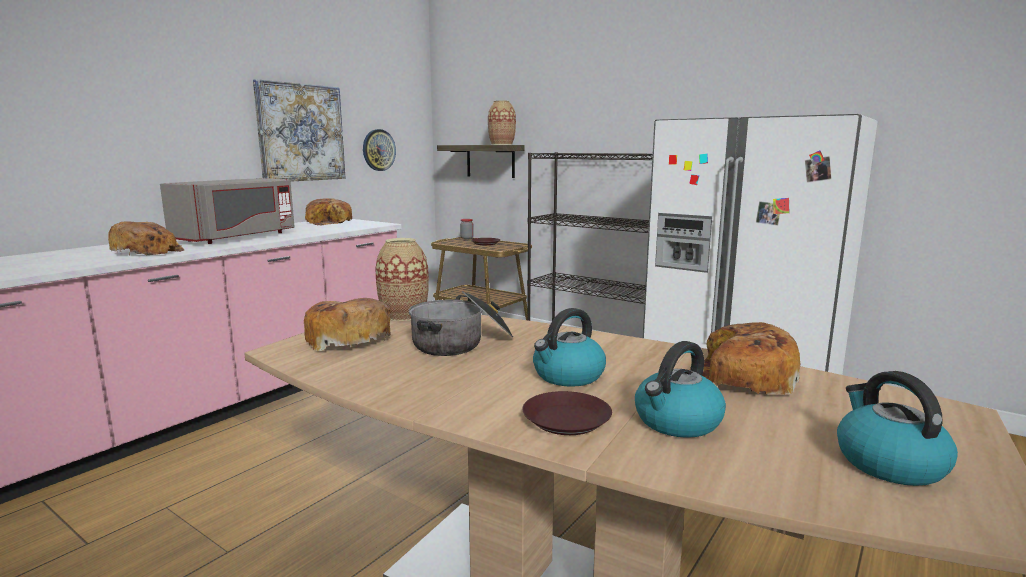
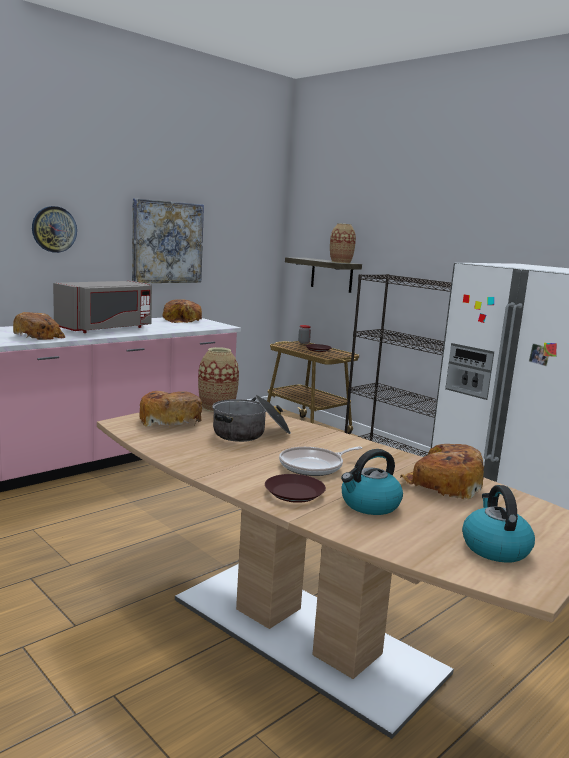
camera: 10 degrees right, 0 degrees up
(378, 150) = (233, 258): wall clock -> wall clock (54, 229)
(568, 376) = (314, 466): kettle -> frying pan

